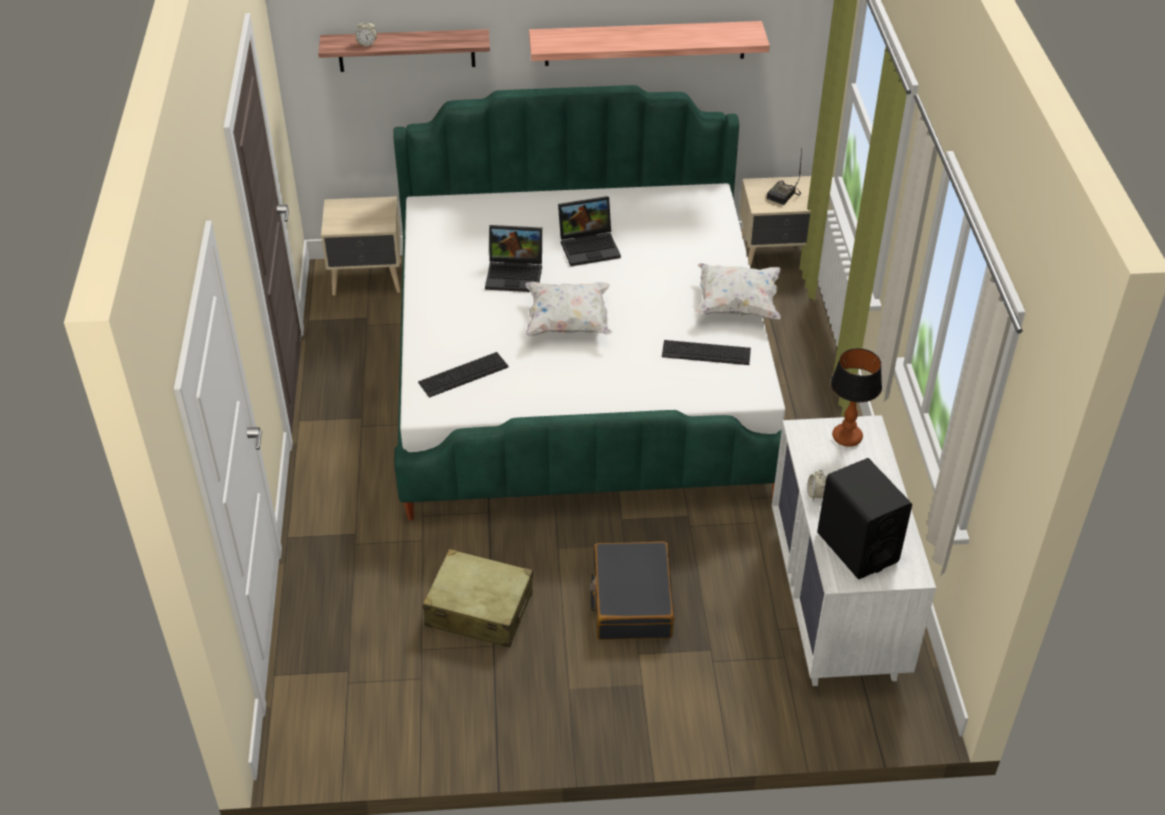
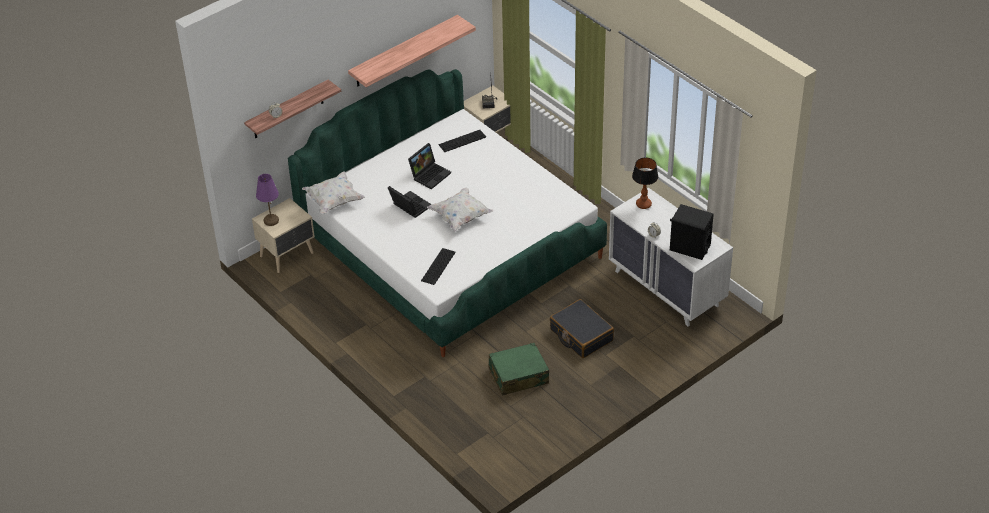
camera: 35 degrees left, 0 degrees up
(342, 213) = (271, 221): none -> purple table lamp
(479, 609) = (518, 376): beige suitcase -> green suitcase
(516, 274) = (409, 206): laptop -> laptop turned 105 degrees counterclockwise
(706, 353) = (538, 199): keyboard -> keyboard (462, 141)
(736, 305) = (529, 169): white pillow -> white pillow (334, 201)

